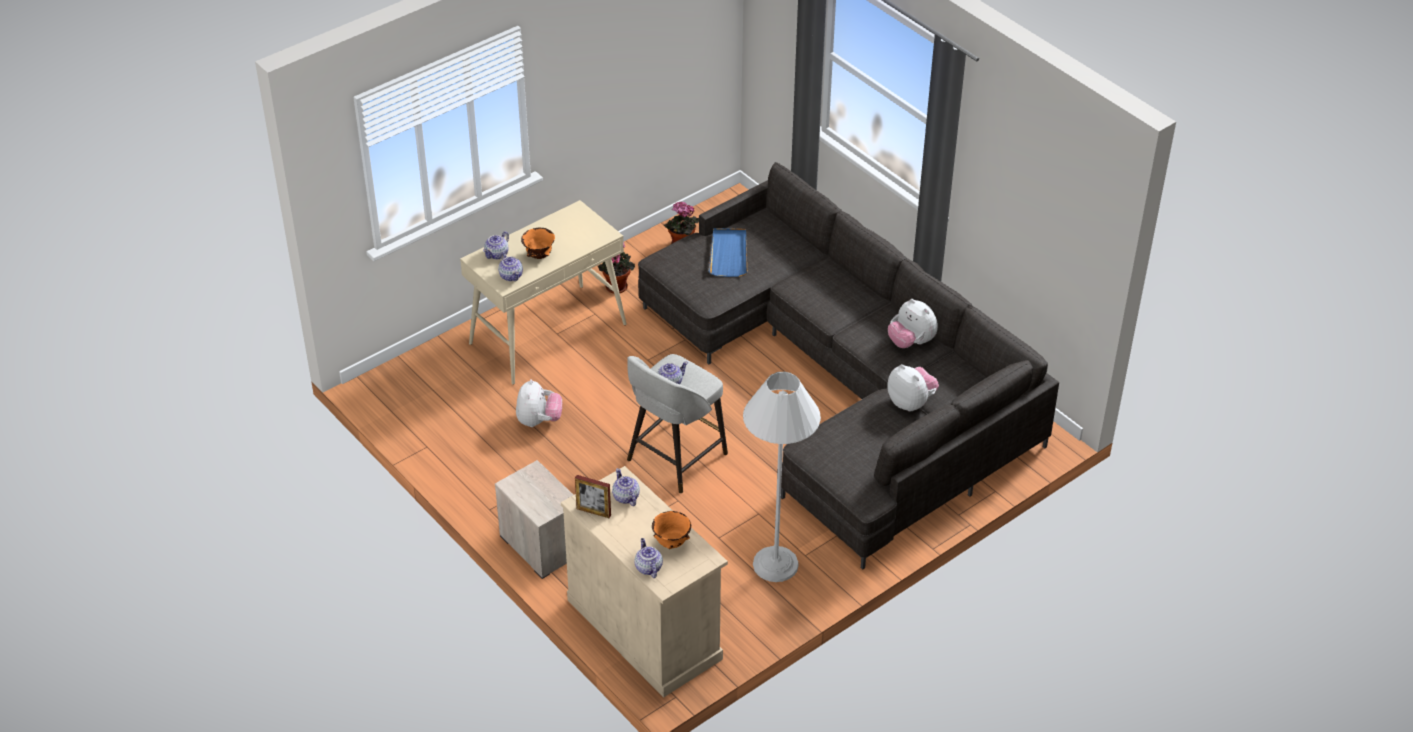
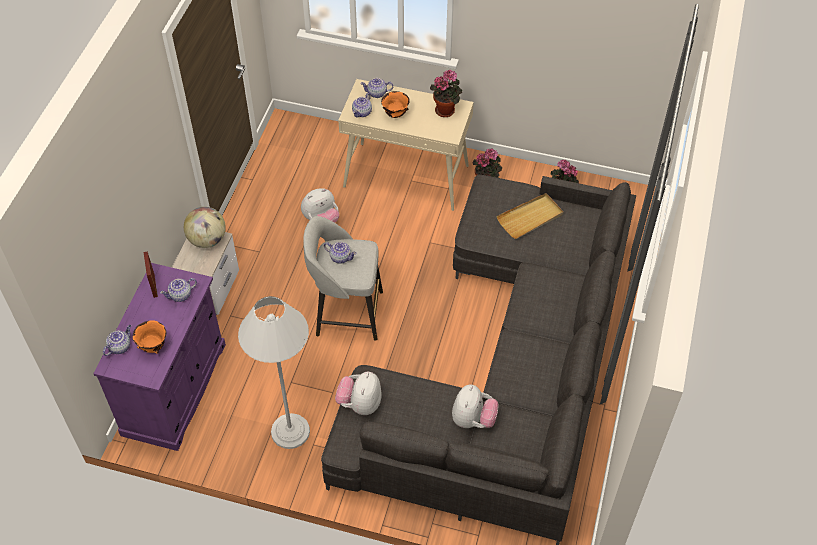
camera: 55 degrees right, 10 degrees up
(527, 481) = (207, 240): none -> globe
(571, 221) = (446, 110): none -> potted plant
(626, 497) = (181, 295): teapot -> teapot turned 150 degrees counterclockwise
(644, 629) = (175, 389): beige cabinet -> purple cabinet
(728, 254) = (530, 218): blue tray -> beige tray
(911, 342) = (539, 382): plush toy -> plush toy (360, 403)

